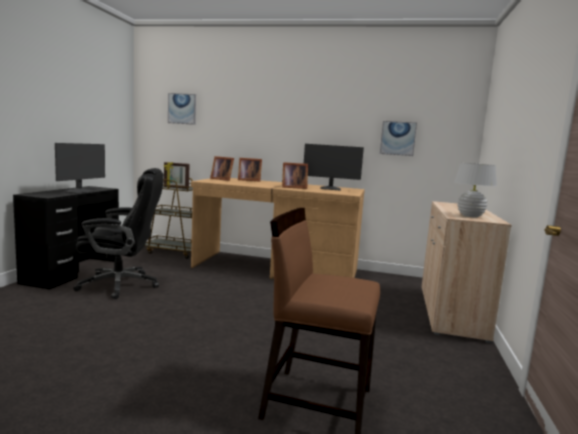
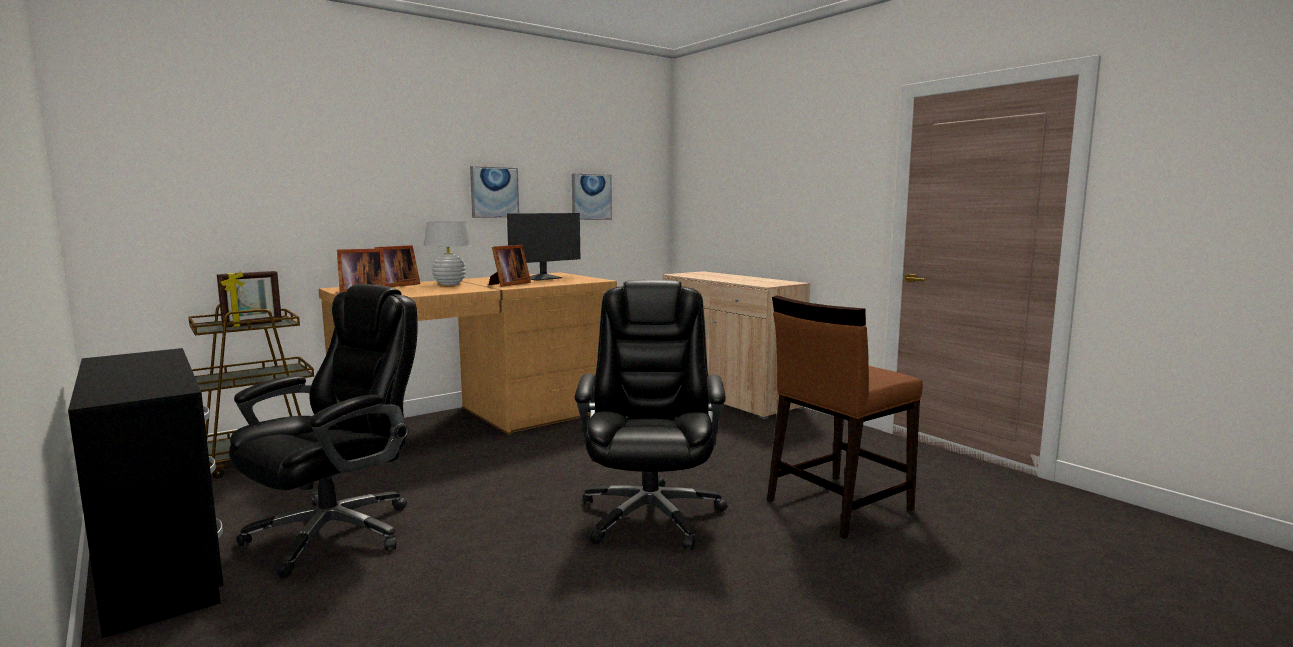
camera: 50 degrees left, 0 degrees up
(79, 191) = (159, 369): monitor -> none
(182, 108) = (205, 156): picture -> picture (494, 192)
(216, 341) = (651, 514): none -> black office chair
(470, 216) = (762, 282): white table lamp -> white table lamp (449, 284)

